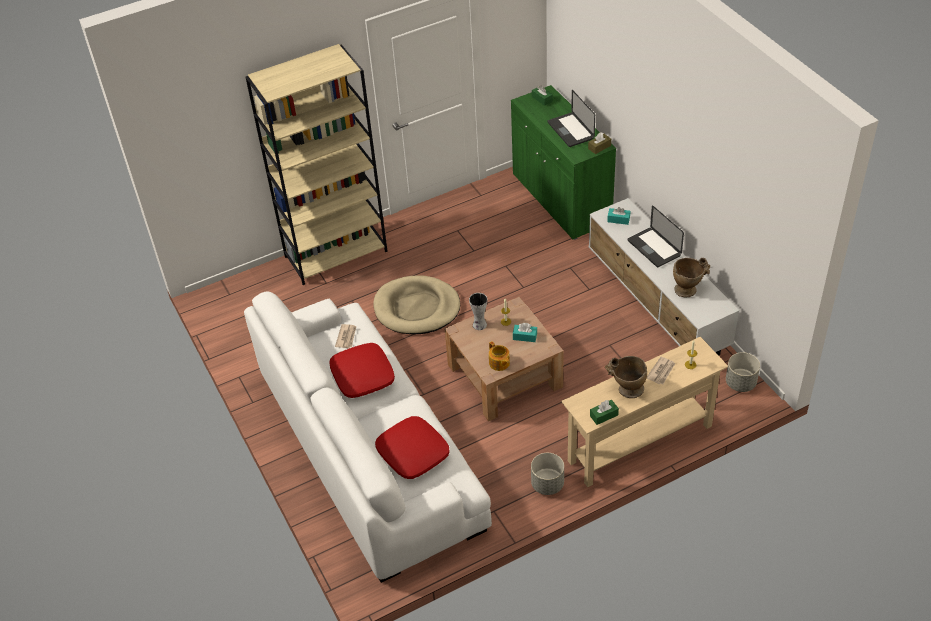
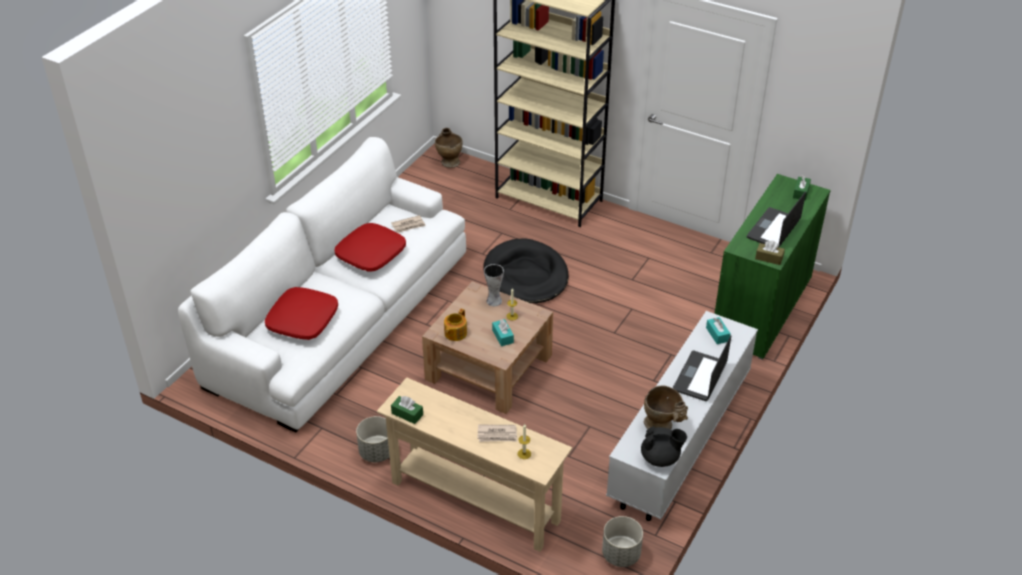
camera: 55 degrees right, 5 degrees down
(417, 308) = (526, 275): beige dog bed -> black dog bed
(626, 389) = (453, 417): beige vase -> beige vase (449, 161)
(718, 303) = (660, 458): none -> black teapot

